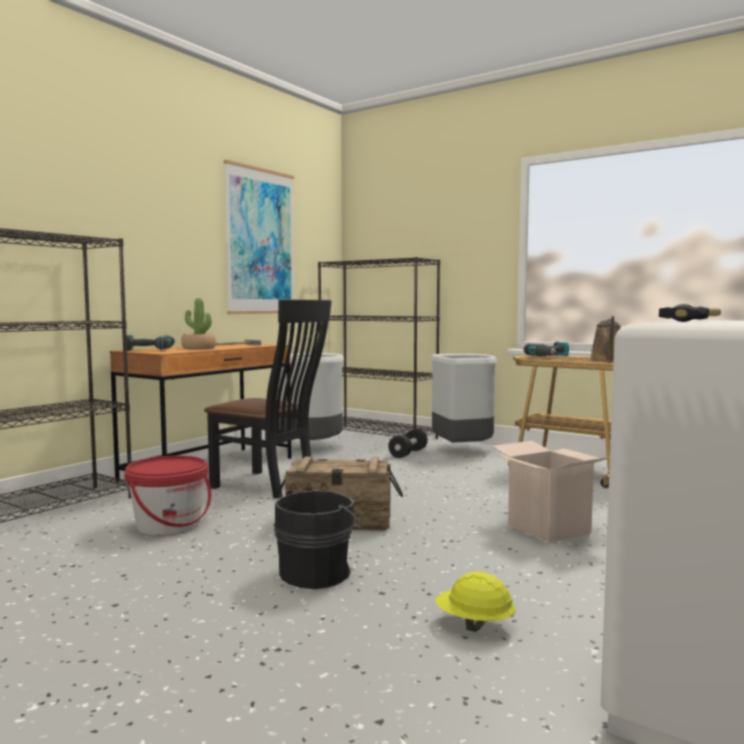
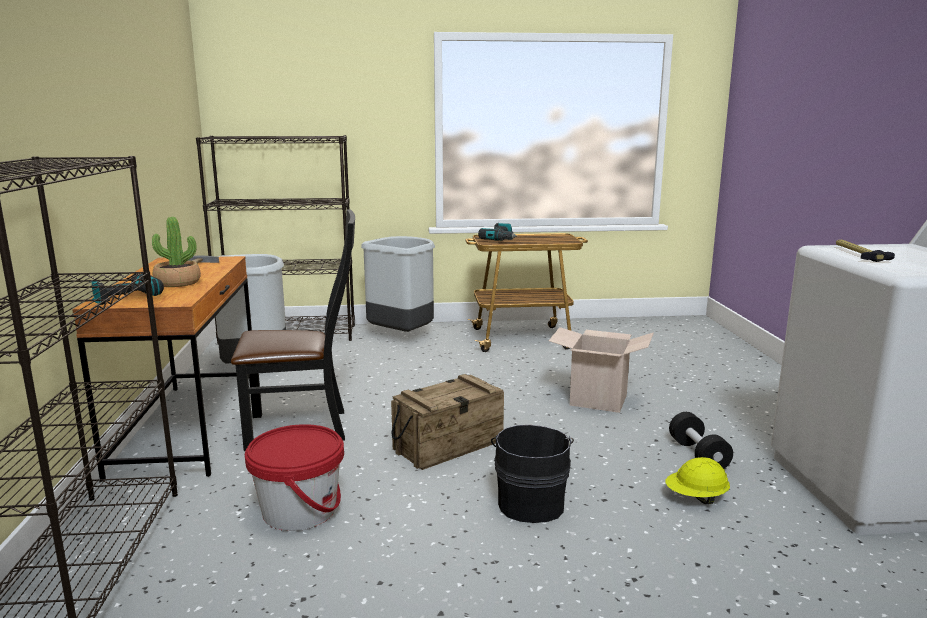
camera: 40 degrees left, 10 degrees up
(260, 242) = (153, 120): picture -> none
(408, 453) = (361, 351): black dumbbell -> black dumbbell (698, 455)
(608, 360) = (550, 239): brown watering can -> none

